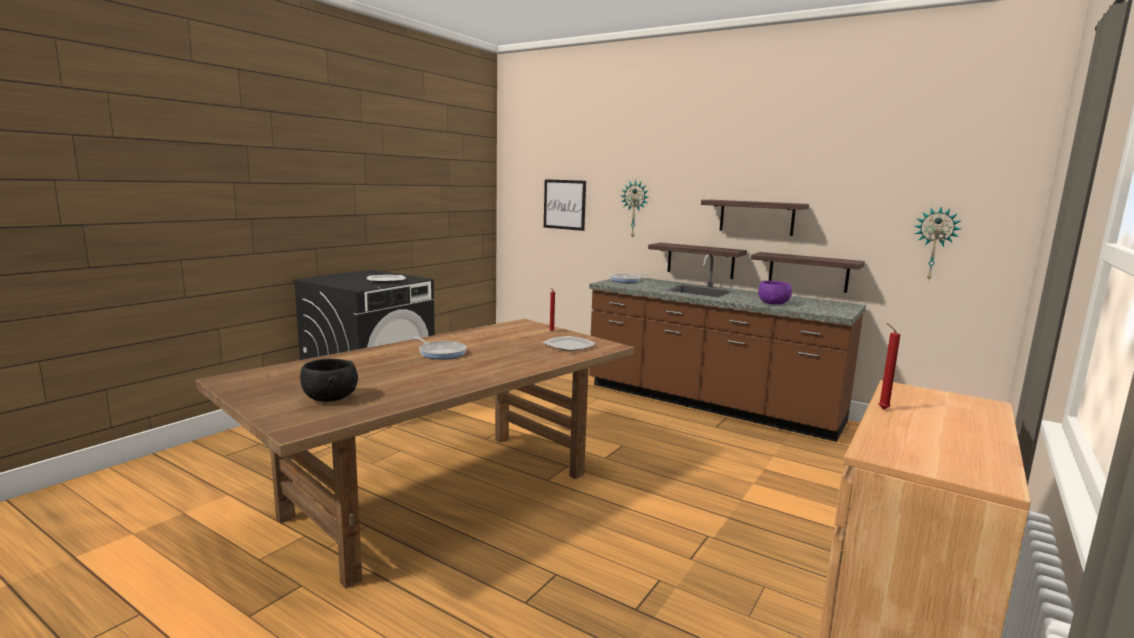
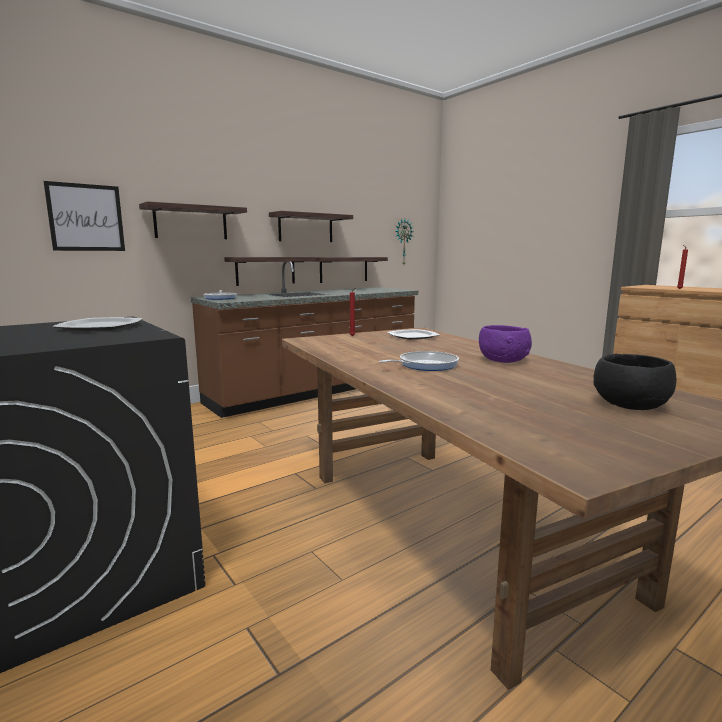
camera: 70 degrees left, 0 degrees up
(635, 209) = (191, 222): wall clock -> shelf
(774, 303) = (362, 291): purple bowl -> purple bowl (503, 360)

